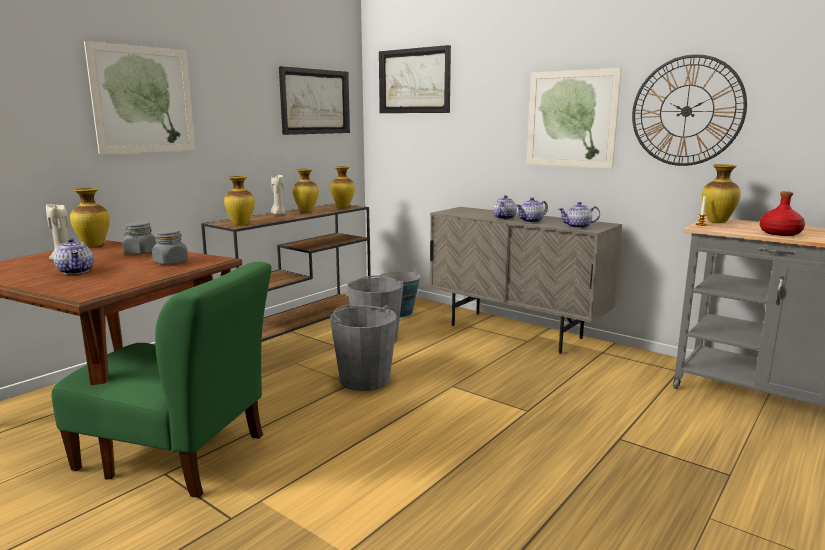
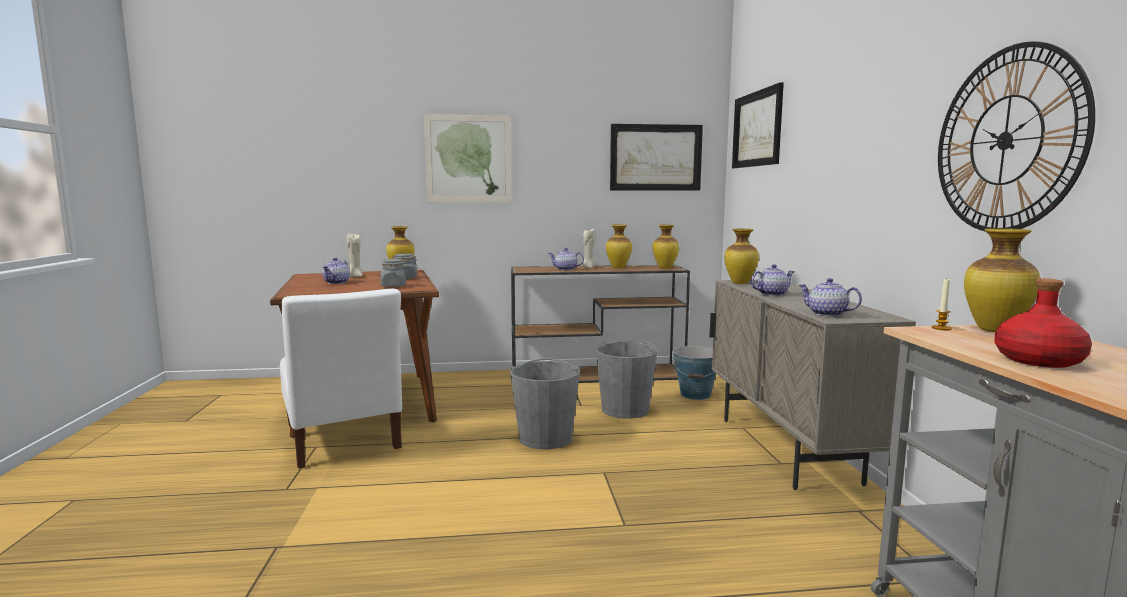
camera: 45 degrees right, 5 degrees down
(178, 455) = (341, 439): green chair -> white chair
(241, 224) = (530, 270): vase -> vase (740, 283)
(531, 221) = (792, 301): teapot -> teapot (565, 269)
(571, 119) = (876, 164): picture -> none

